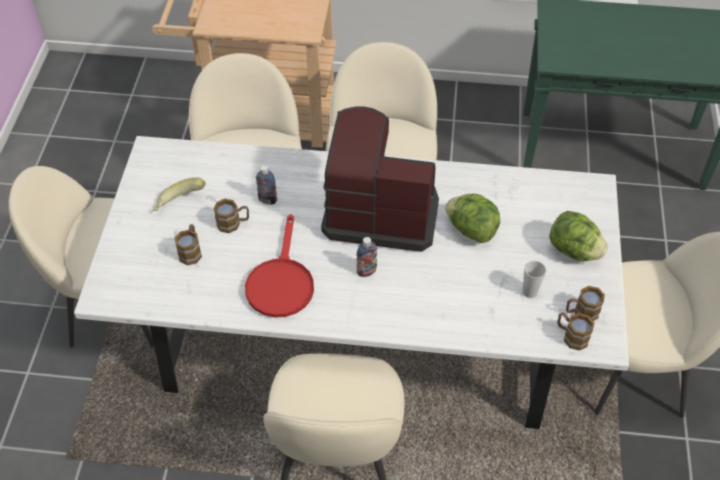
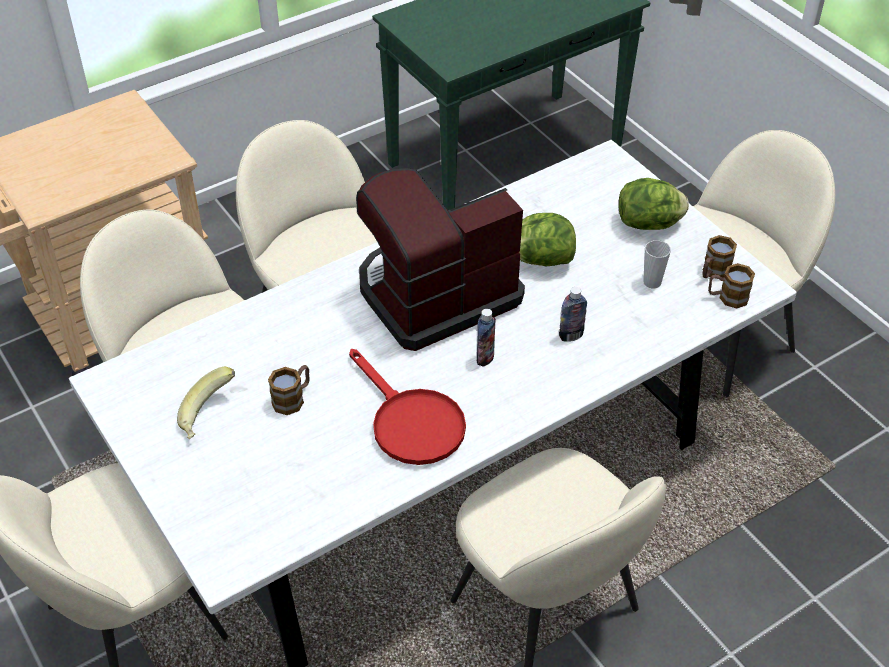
camera: 40 degrees left, 5 degrees down
(191, 251) = (277, 455): mug -> none
(267, 200) = (304, 353): bottle -> bottle (571, 335)

